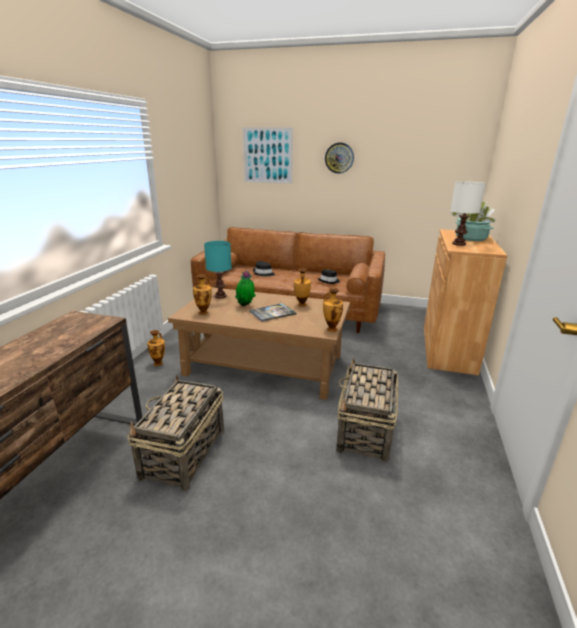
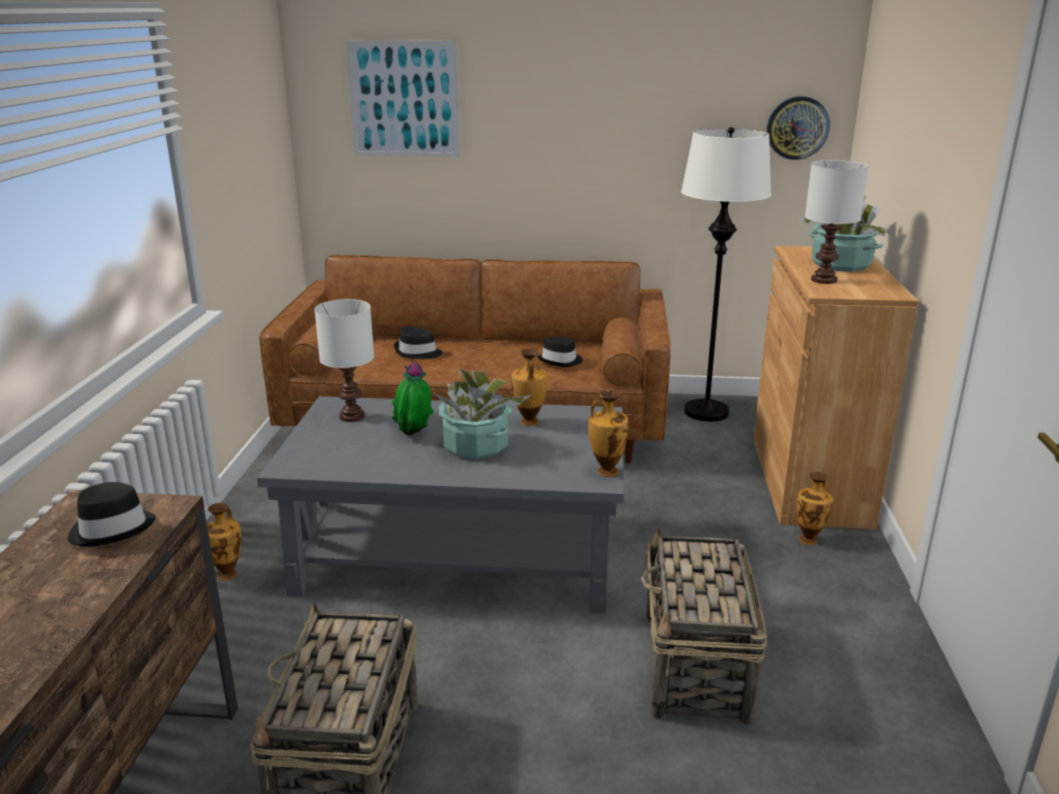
camera: 10 degrees left, 0 degrees up
(79, 327) = (112, 529): none -> black hat
(204, 312) = (331, 458): vase -> vase (809, 539)
(221, 296) = (353, 416): turquoise table lamp -> white table lamp
(265, 365) = (460, 552): brown coffee table -> grey coffee table
(272, 313) = (475, 446): book -> potted plant
(339, 158) = (558, 102): wall clock -> wall clock (797, 128)
(403, 313) = (706, 412): none -> white floor lamp

